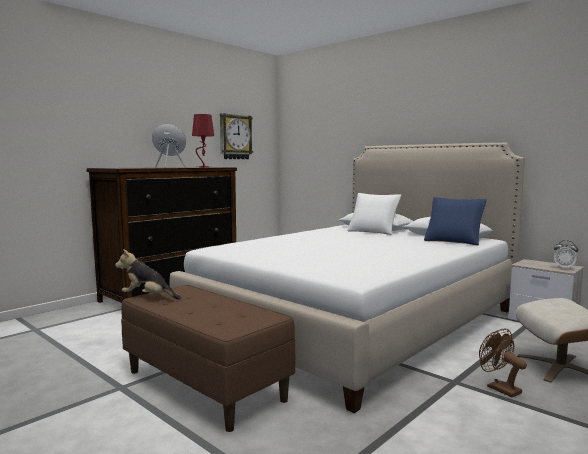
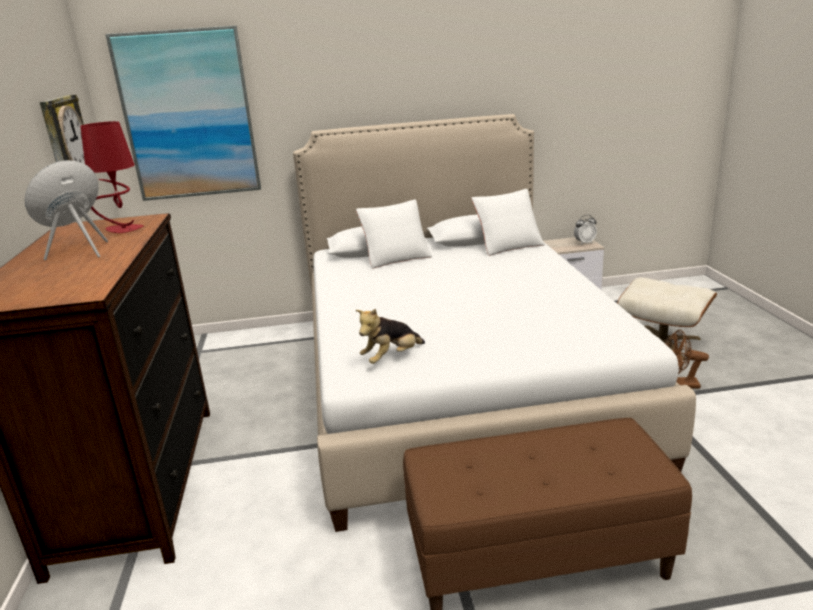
camera: 50 degrees left, 15 degrees up
(148, 297) = (443, 500): plush toy -> plush toy (391, 358)
(312, 134) = (188, 115): none -> picture
(454, 241) = (508, 245): blue pillow -> white pillow

